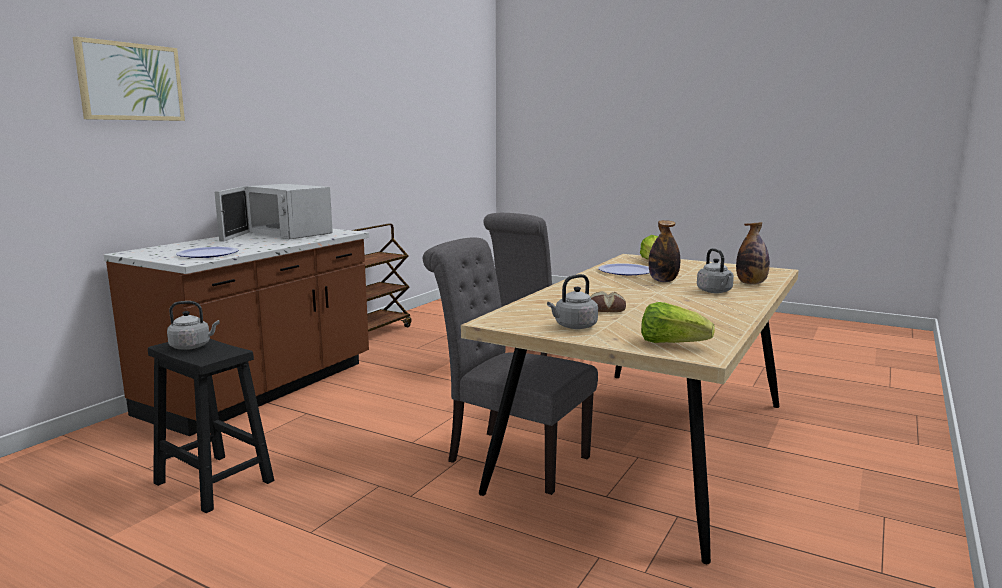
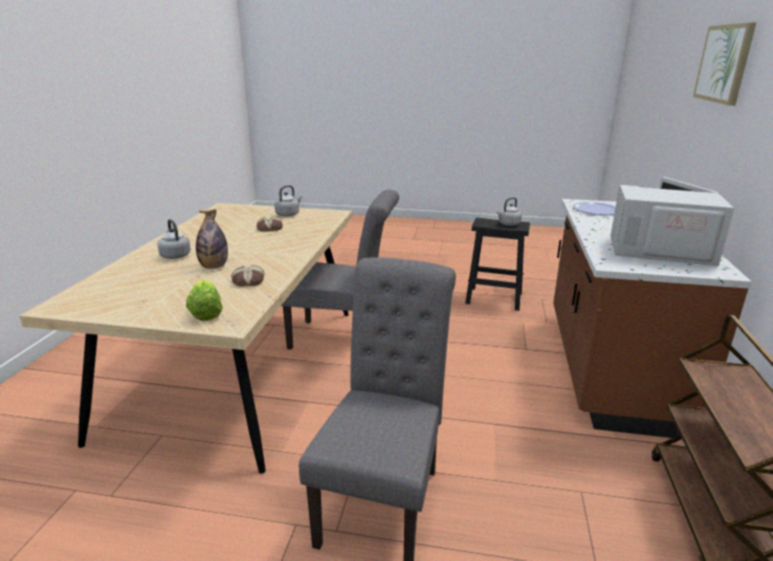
camera: 160 degrees right, 10 degrees up
(626, 271) = (248, 281): plate -> bread
(671, 344) = (236, 210): lettuce -> none
(751, 283) = (126, 272): bottle -> none

